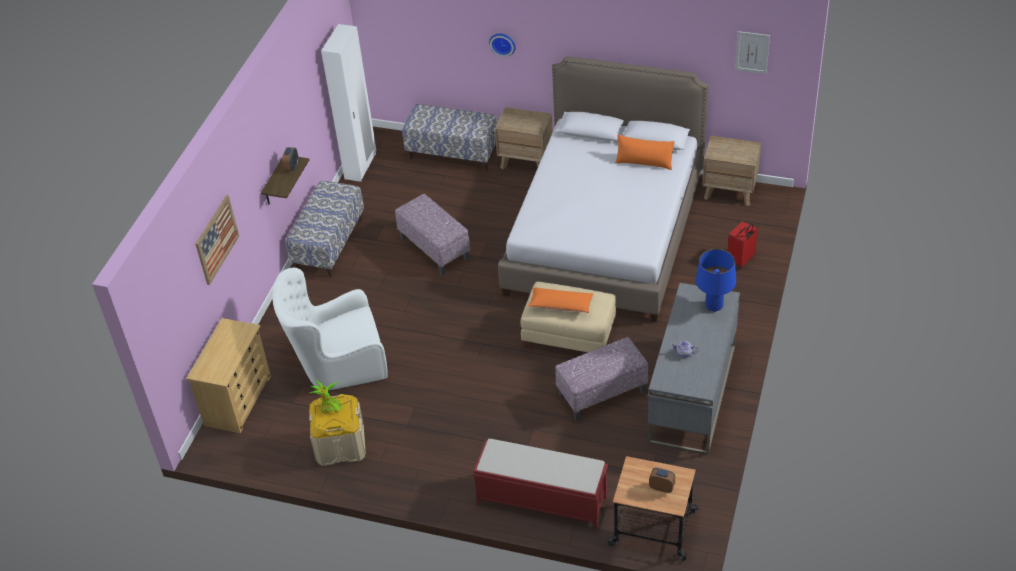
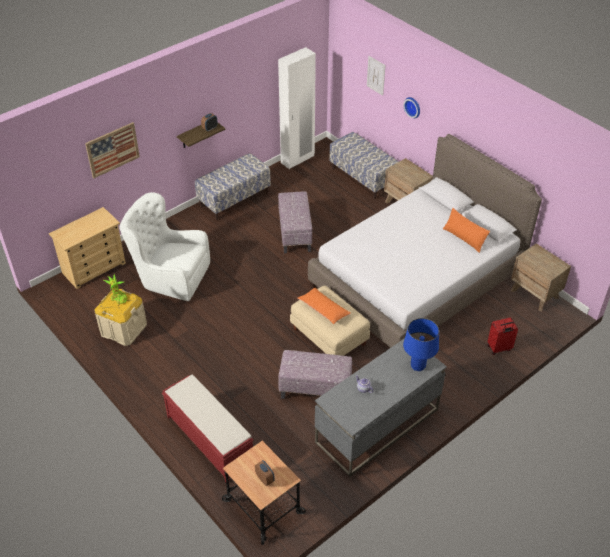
camera: 30 degrees right, 0 degrees up
(752, 52) = (581, 186): picture -> picture (376, 75)

